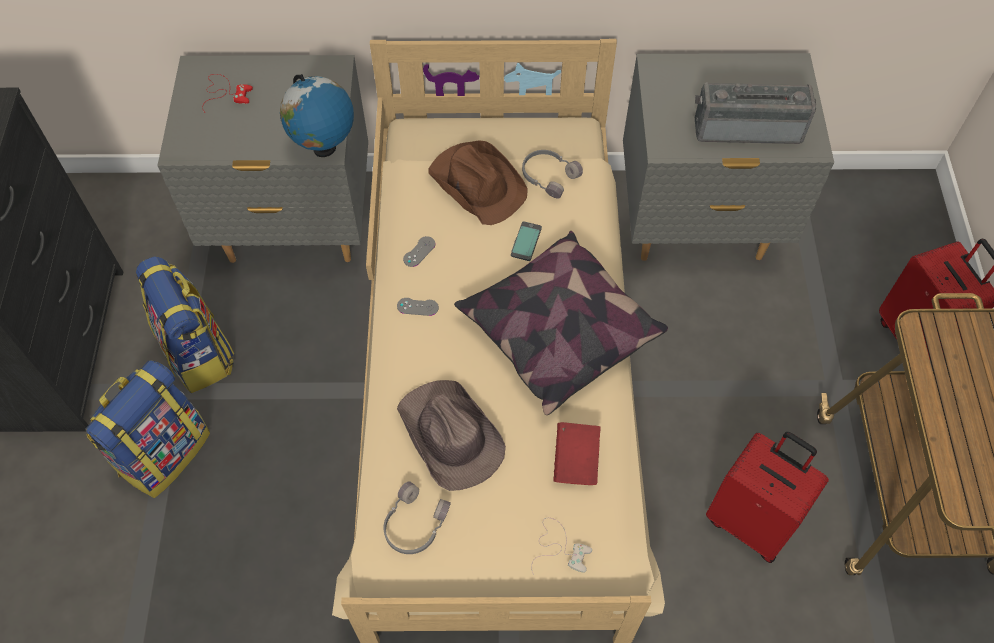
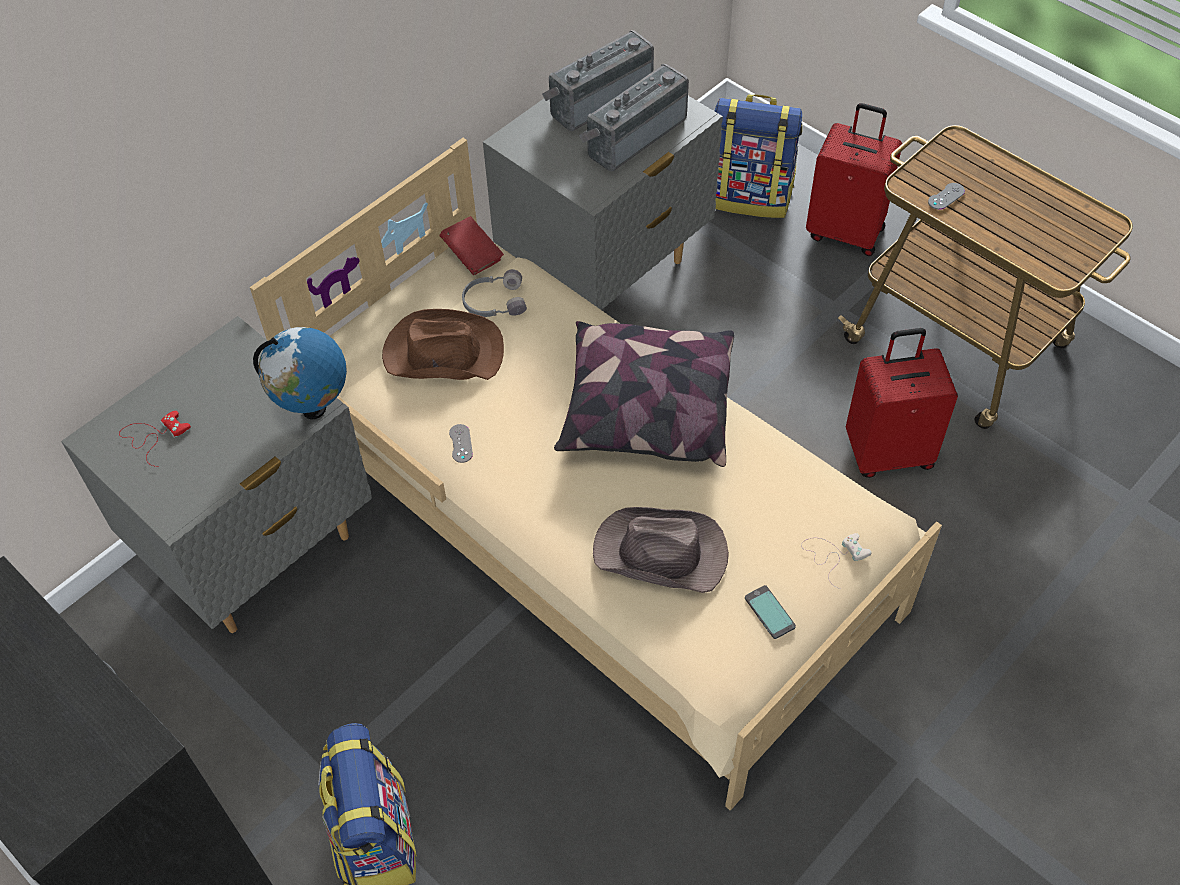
camera: 45 degrees left, 5 degrees down
(199, 353) = (301, 732): backpack -> backpack (750, 196)
(414, 524) = (714, 639): grey headphones -> none
(417, 307) = (514, 485): grey game controller -> grey game controller (946, 196)
(526, 241) = (538, 365): phone -> phone (769, 613)
(575, 460) = (771, 486): red book -> red book (473, 256)
(755, 81) = (598, 98): none -> radio

